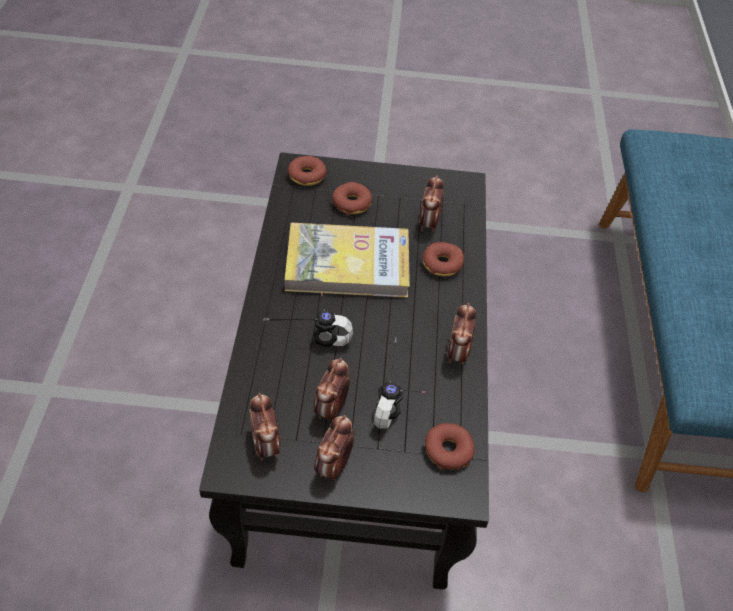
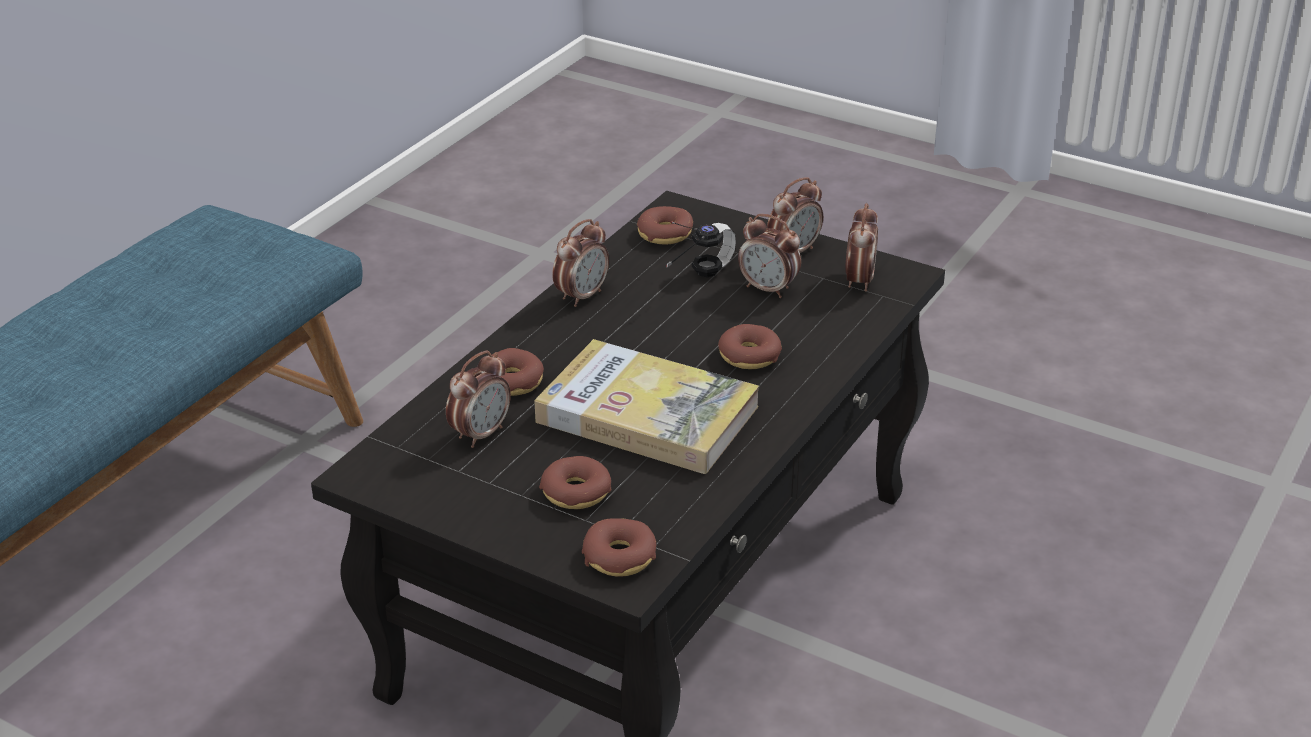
camera: 150 degrees left, 15 degrees down
(311, 333) = (749, 356): headphones -> donut
(331, 409) = (768, 289): alarm clock -> alarm clock turned 75 degrees clockwise

